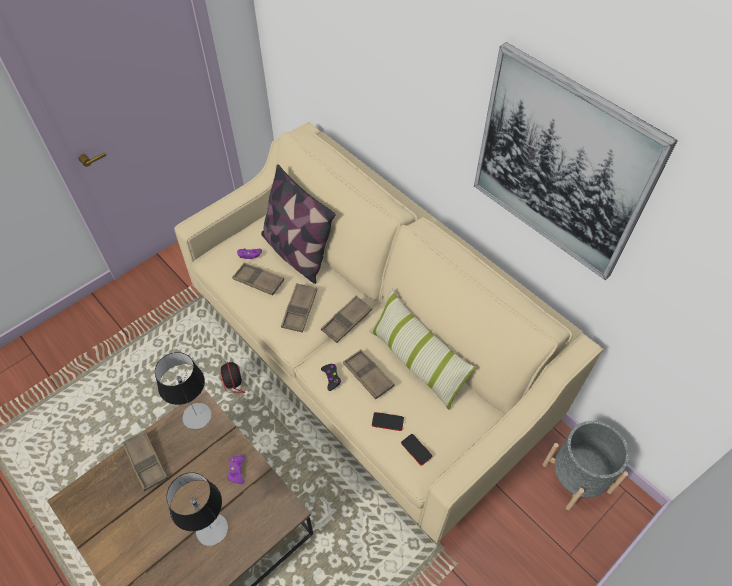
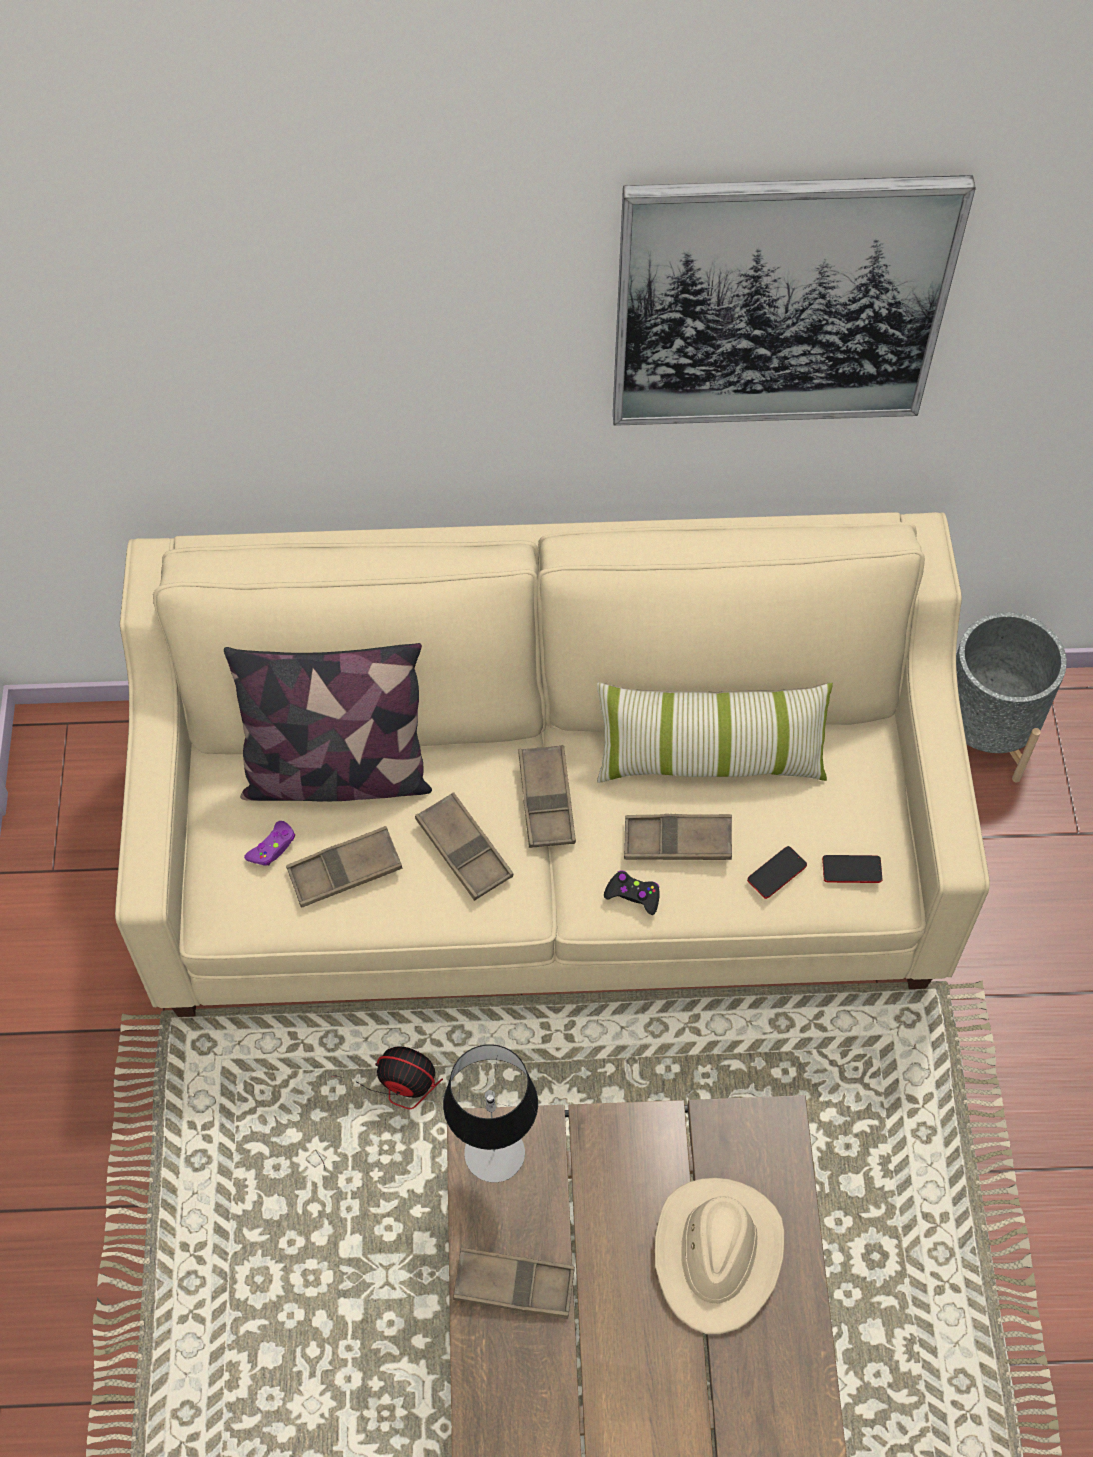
camera: 50 degrees left, 5 degrees up
(211, 529) = (718, 1254): table lamp -> beige hat
(237, 471) = (649, 1154): purple game controller -> none

